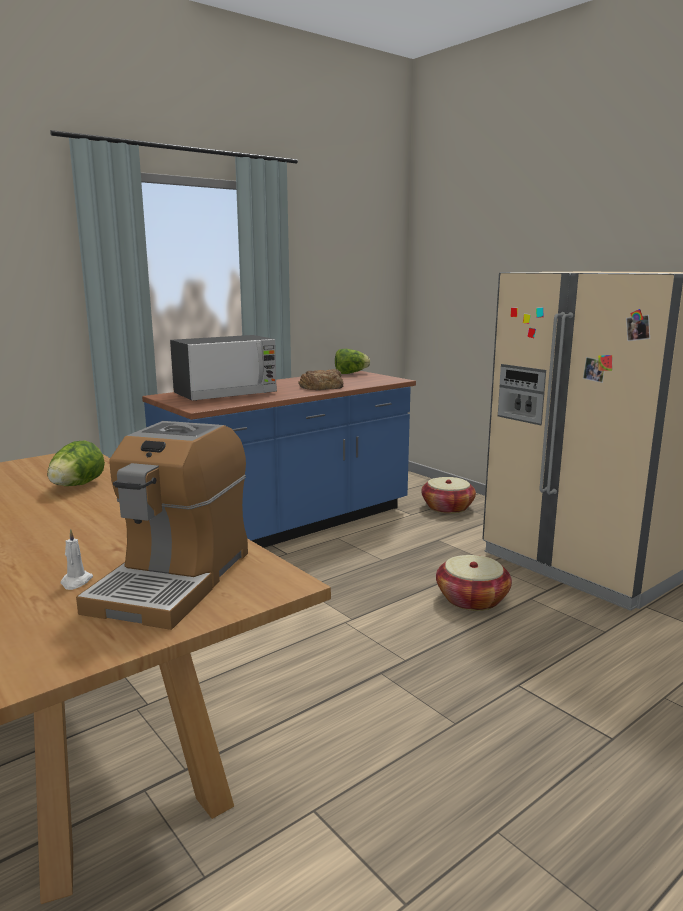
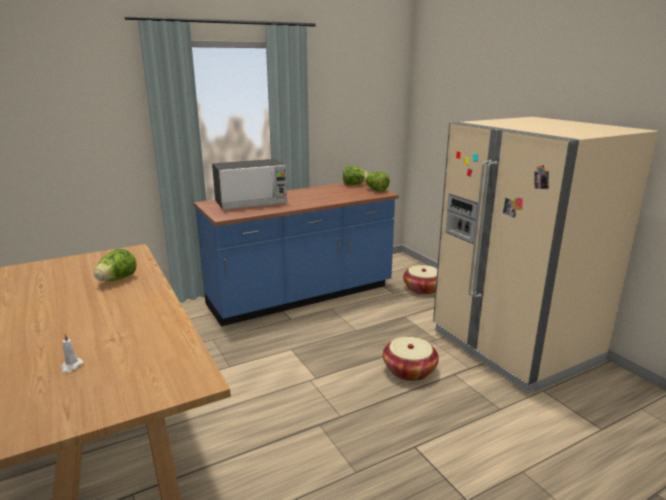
camera: 10 degrees right, 5 degrees up
(173, 580) = (132, 371): coffee machine -> none
(322, 386) = (324, 198): bread -> none
(383, 377) = (376, 190): none -> lettuce

